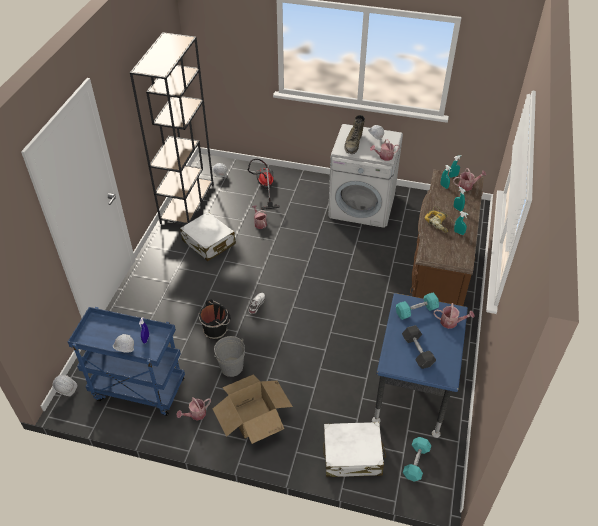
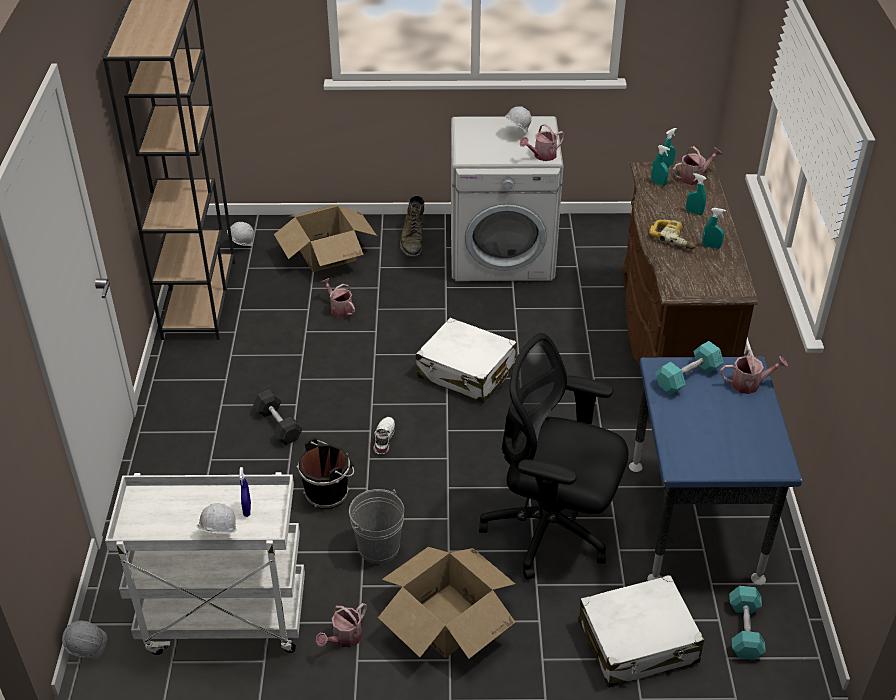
camera: 15 degrees left, 5 degrees down
(137, 390) = (222, 621): blue cart -> white cart
(208, 242) = (261, 355): white suitcase -> white suitcase (466, 372)
(264, 188) = (327, 253): vacuum cleaner -> cardboard box
(331, 378) = (556, 529): none -> black office chair
(353, 143) = (483, 143): green boot -> green boot (412, 241)
(417, 351) = (716, 437): grey dumbbell -> grey dumbbell (278, 425)

